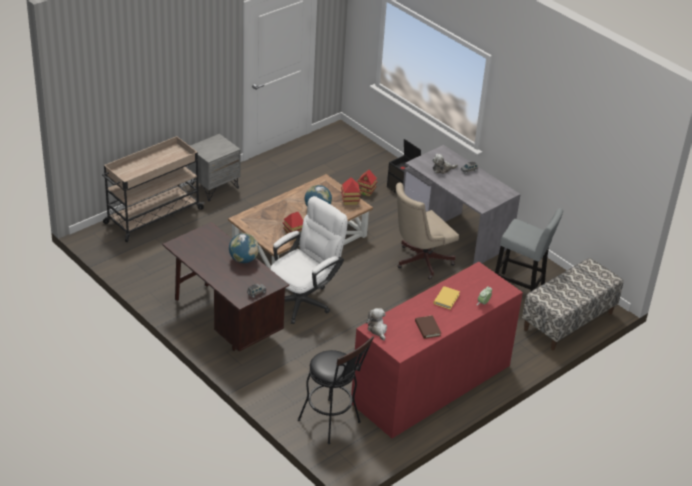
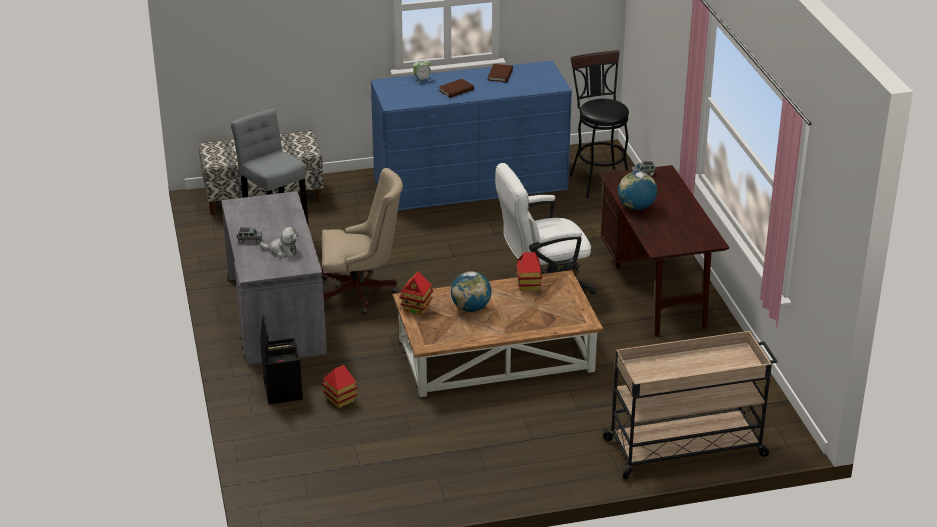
camera: 150 degrees left, 5 degrees down
(214, 187) = (566, 471): grey nightstand -> none
(377, 329) = (551, 84): plush toy -> none
(431, 384) = (470, 184): red dresser -> blue dresser
(446, 299) = (456, 90): yellow book -> brown book

